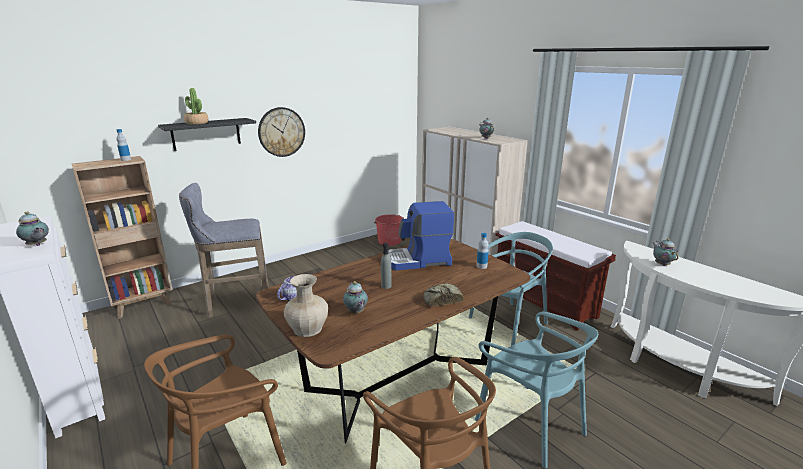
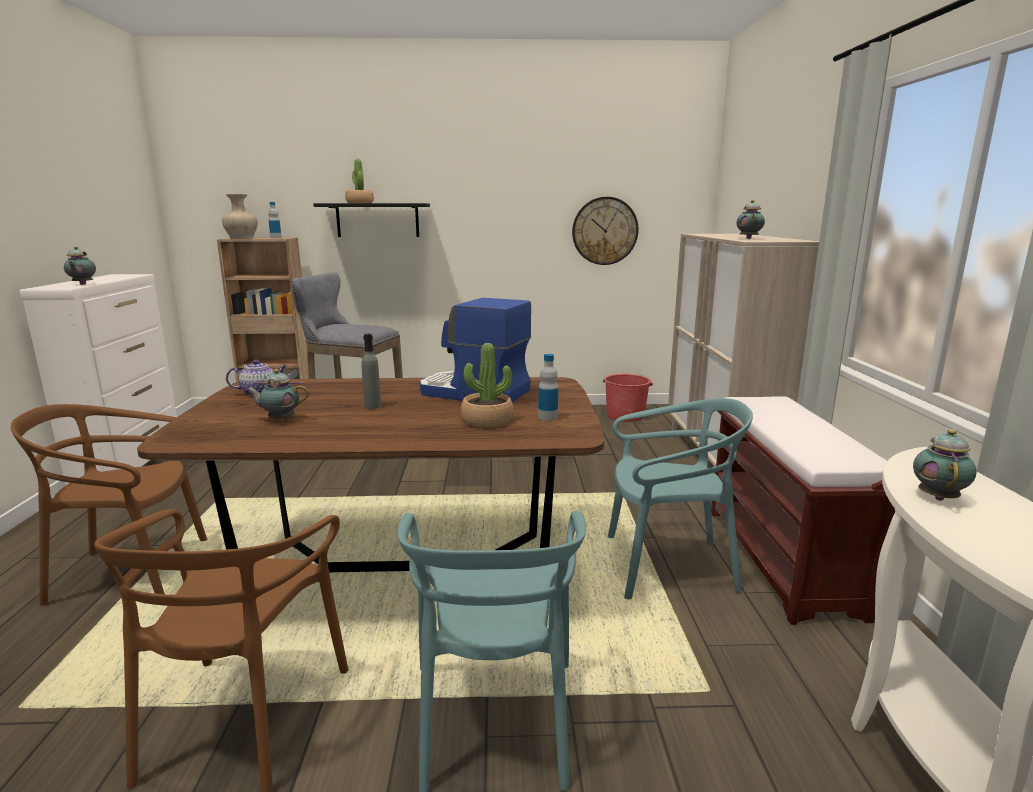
camera: 35 degrees right, 5 degrees down
(281, 132) = (476, 227): wall clock -> wall clock (605, 231)
(307, 329) = (203, 419): beige vase -> beige vase (241, 238)
(356, 312) = (280, 419): teapot -> teapot turned 75 degrees clockwise
(441, 299) = (402, 434): bread -> none
(460, 277) = (487, 420): none -> potted plant

